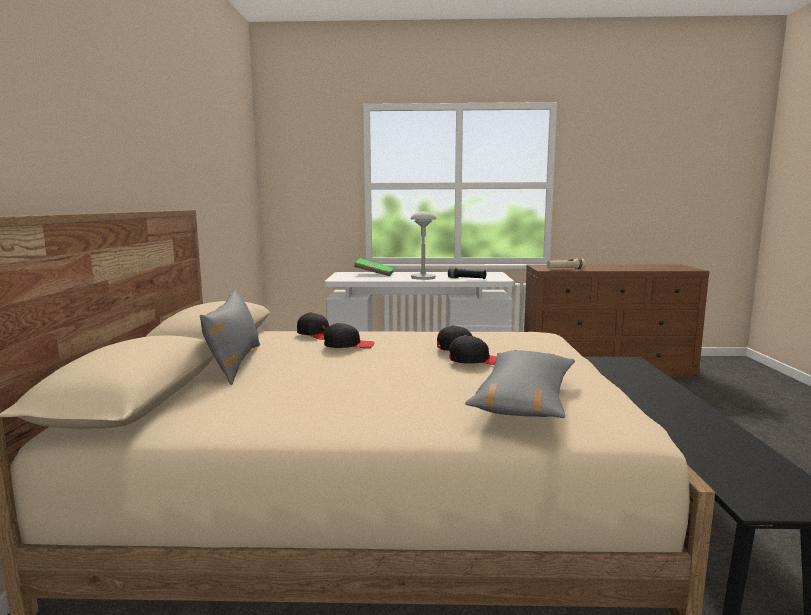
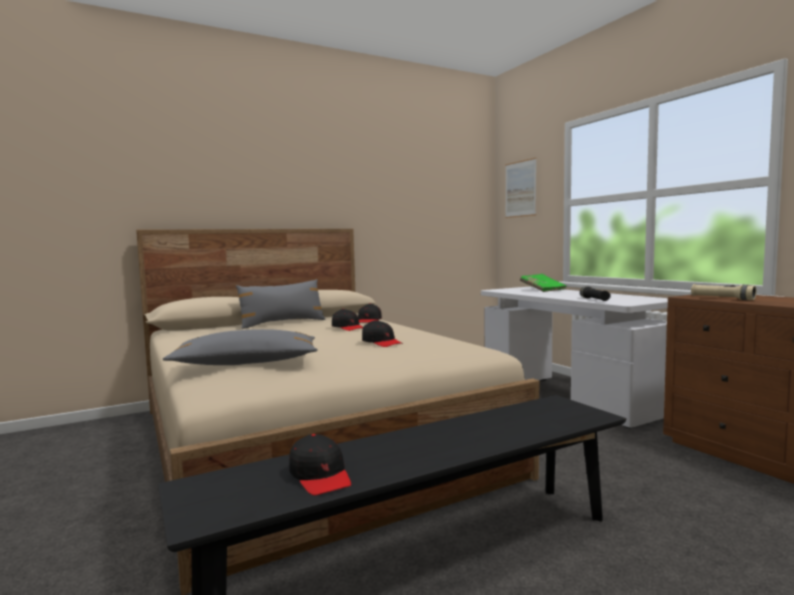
camera: 60 degrees right, 5 degrees down
(300, 165) = (520, 189): none -> picture
(423, 278) = (561, 295): grey table lamp -> none
(476, 360) = (348, 348): black cap -> black cap (320, 476)

